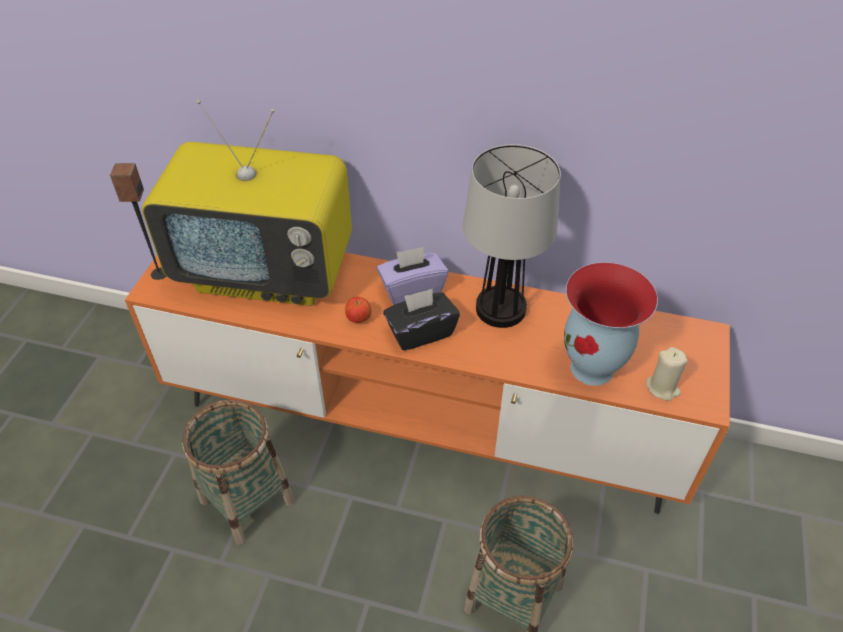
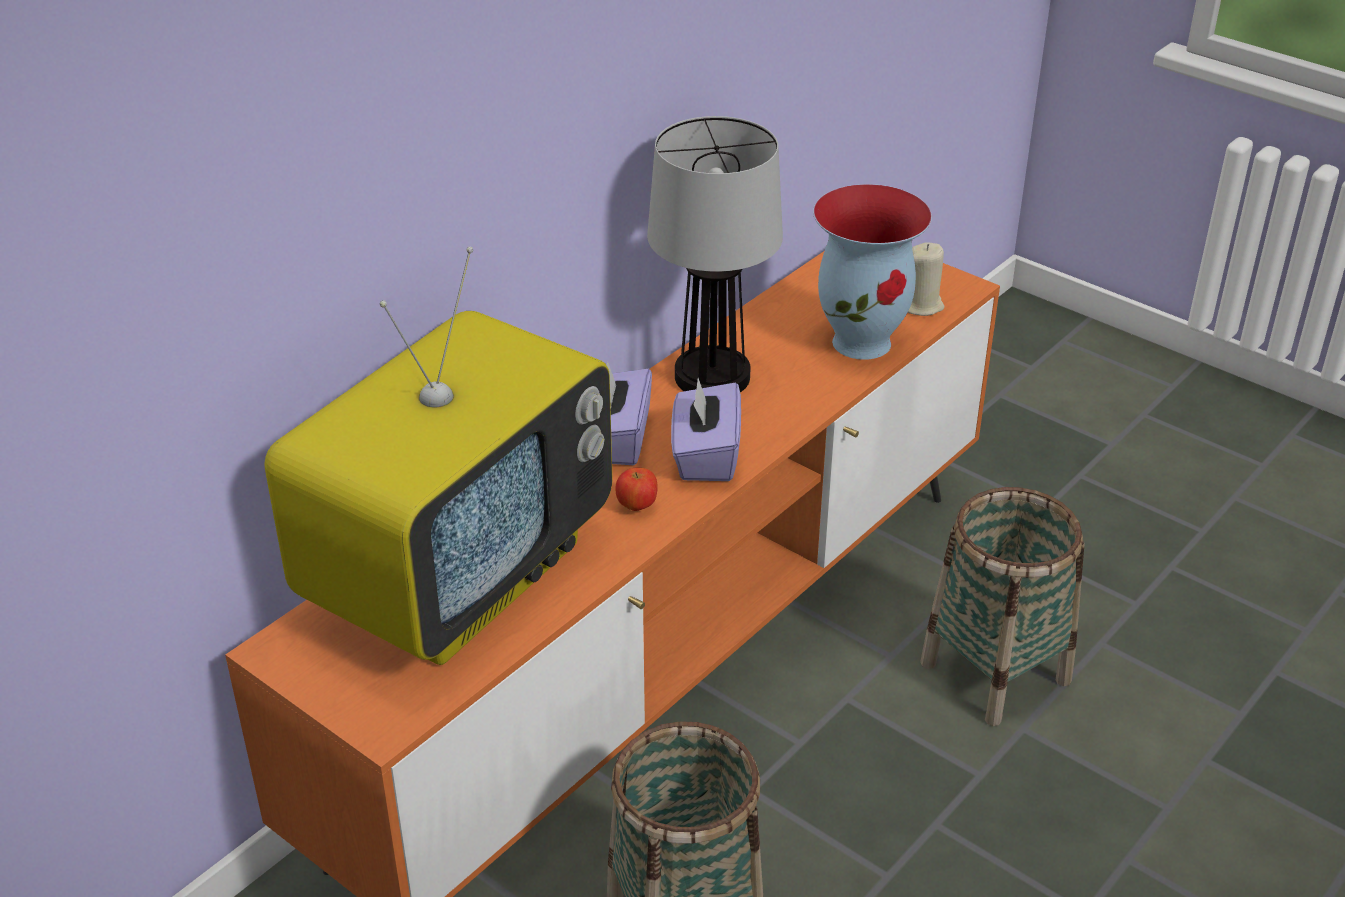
camera: 65 degrees left, 10 degrees down
(159, 273) = (349, 708): speaker -> none
(420, 332) = (705, 456): black tissue box -> purple tissue box

